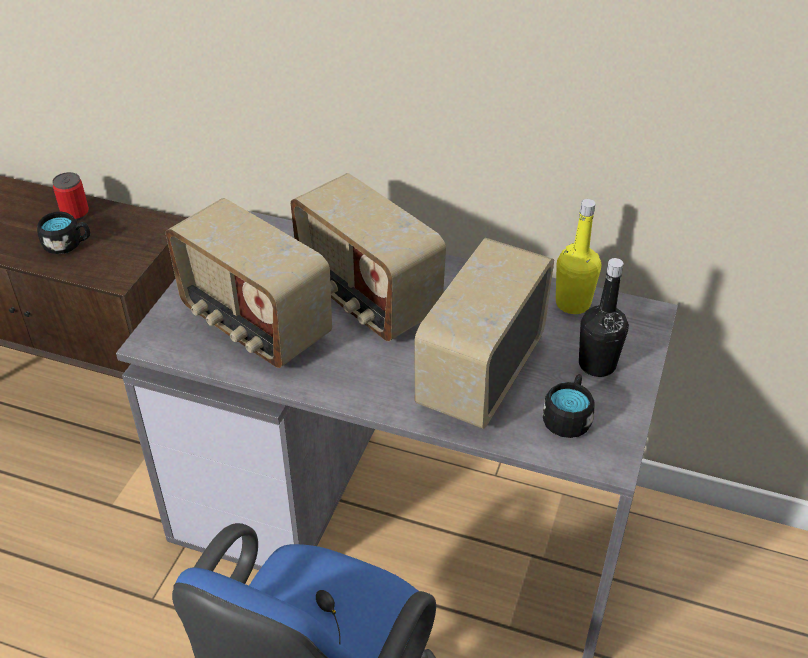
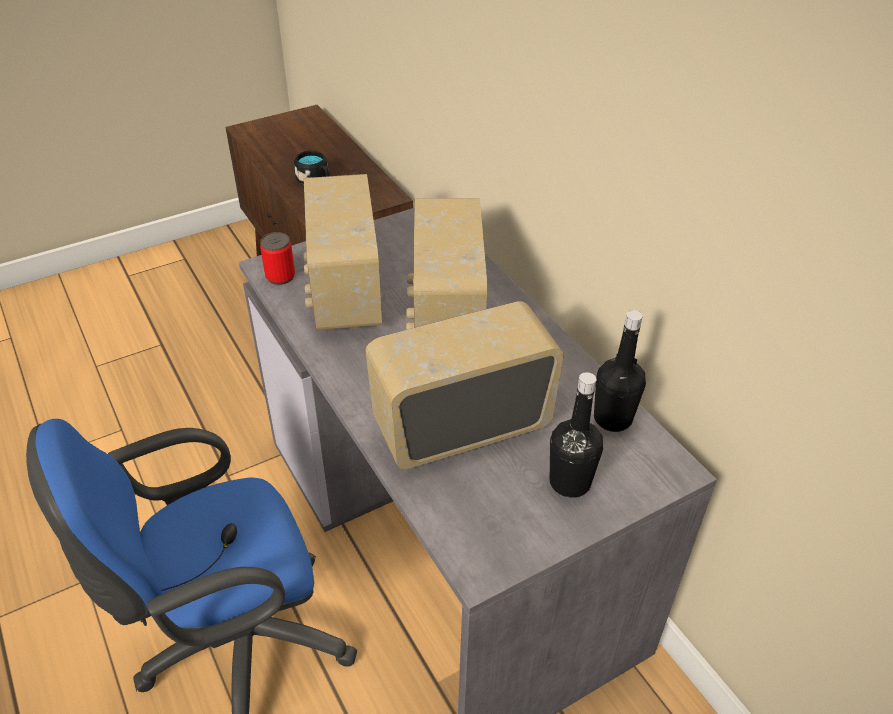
camera: 40 degrees right, 0 degrees up
(75, 214) = (344, 162): can -> can (280, 276)
(568, 417) = (489, 508): black mug -> none
(573, 303) = (612, 418): yellow bottle -> black bottle

